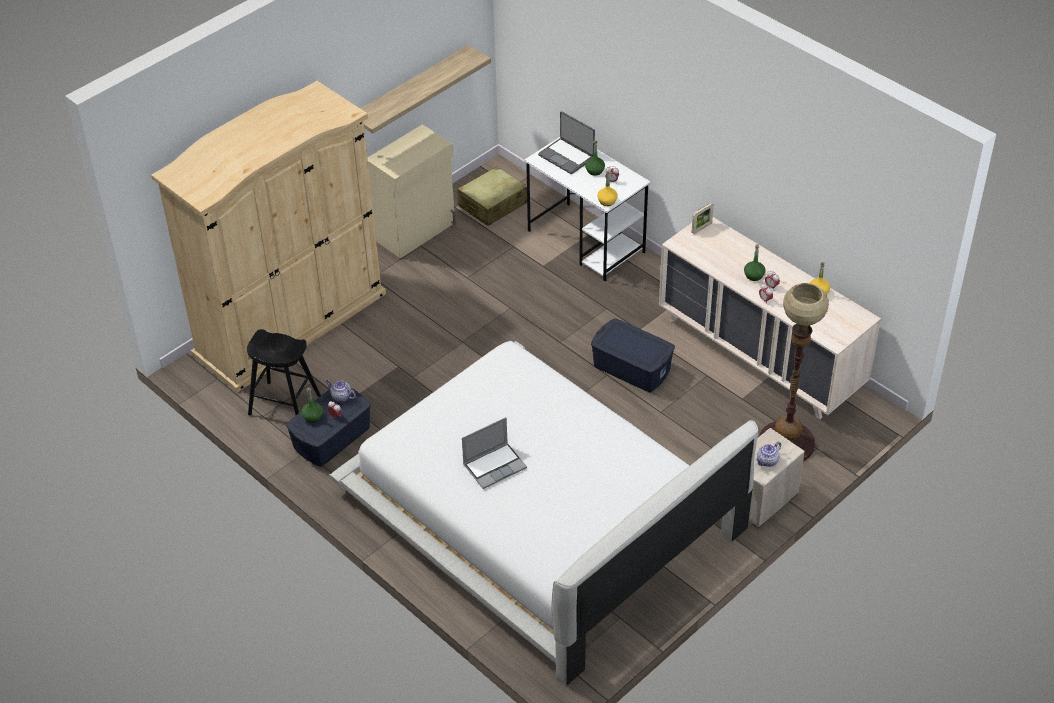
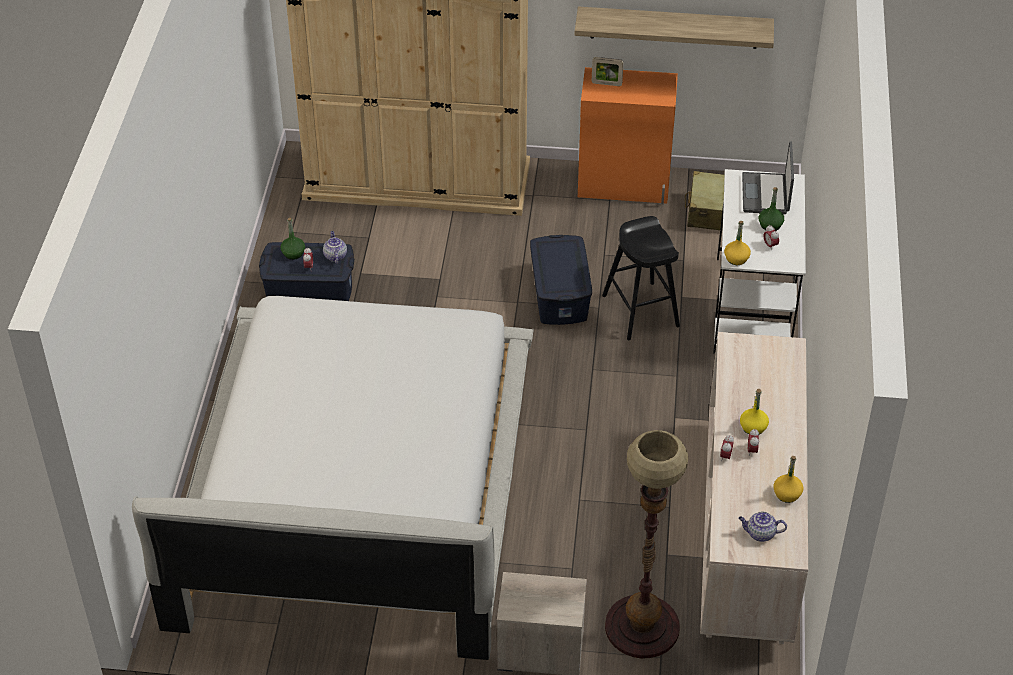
camera: 50 degrees right, 0 degrees up
(284, 405) = (317, 237): black stool -> black stool (640, 311)
(416, 231) = (624, 185): beige cabinet -> orange cabinet
(495, 465) = (318, 396): laptop -> none
(632, 367) = (616, 442): blue storage box -> blue storage box (560, 294)
(701, 228) = (777, 348): picture frame -> picture frame (606, 83)
(754, 275) = (753, 427): green bottle -> yellow bottle
(767, 461) = (534, 603): teapot -> teapot (760, 534)

